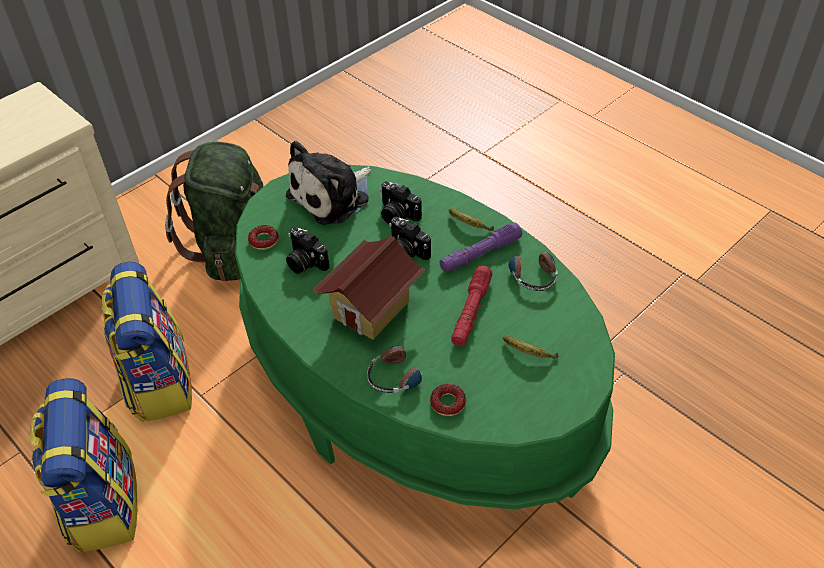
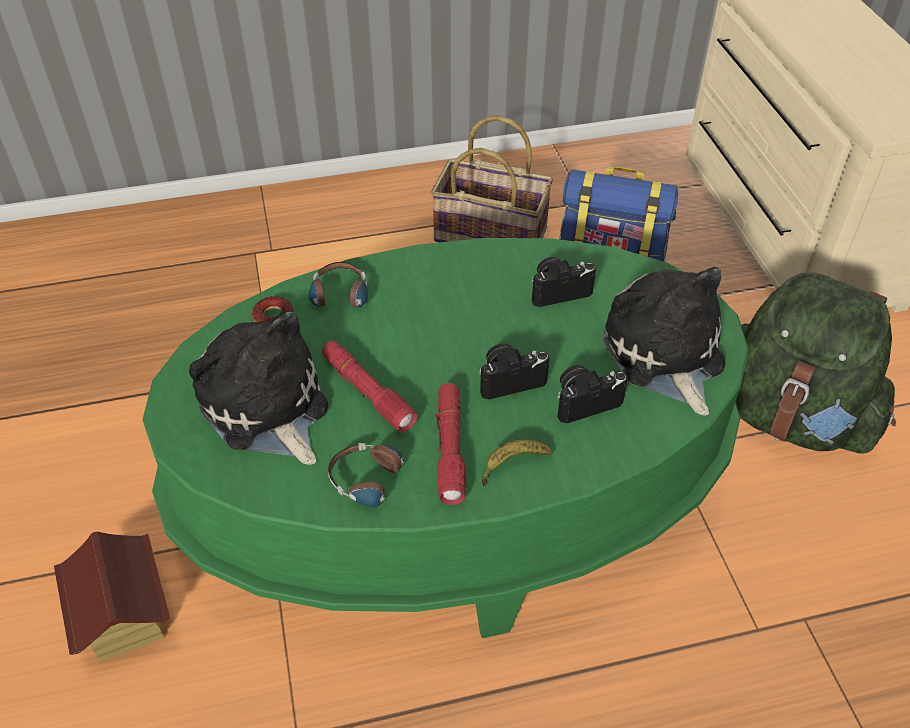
camera: 120 degrees right, 0 degrees up
(102, 503) = (491, 234): backpack -> basket
(264, 240) = (620, 272): donut -> none
(372, 310) = (442, 314): toy house -> toy house (124, 618)
(480, 254) = (450, 448): purple flashlight -> red flashlight
(528, 353) = (266, 409): banana -> plush toy

